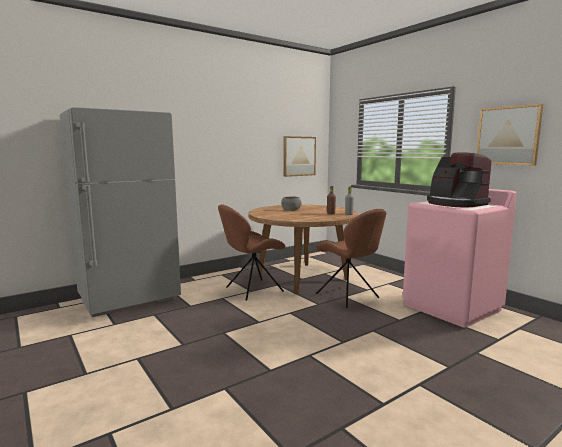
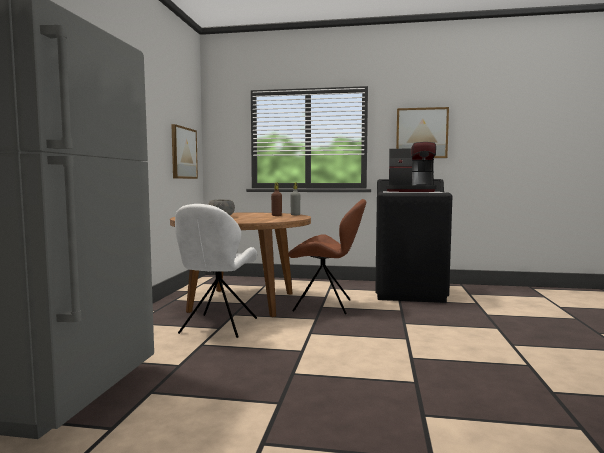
camera: 45 degrees left, 5 degrees down
(252, 290) = (218, 327): brown chair -> white chair
(452, 307) = (409, 292): pink washing machine -> black washing machine

